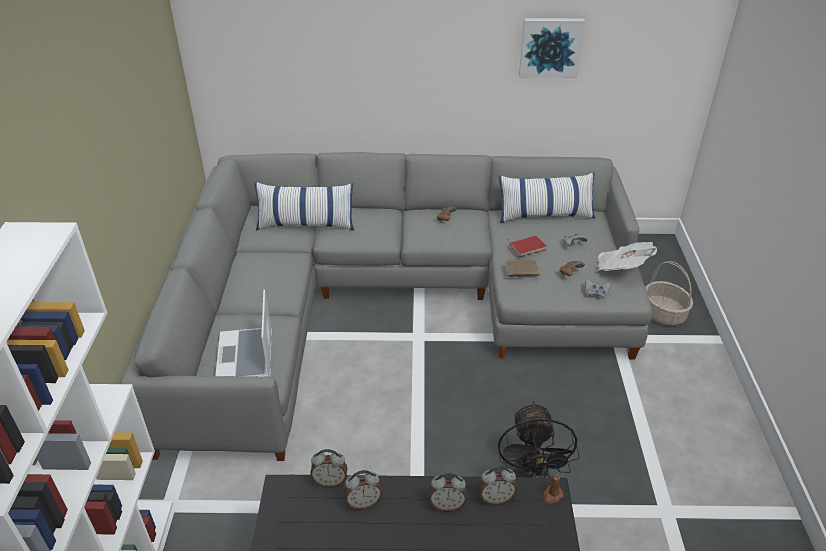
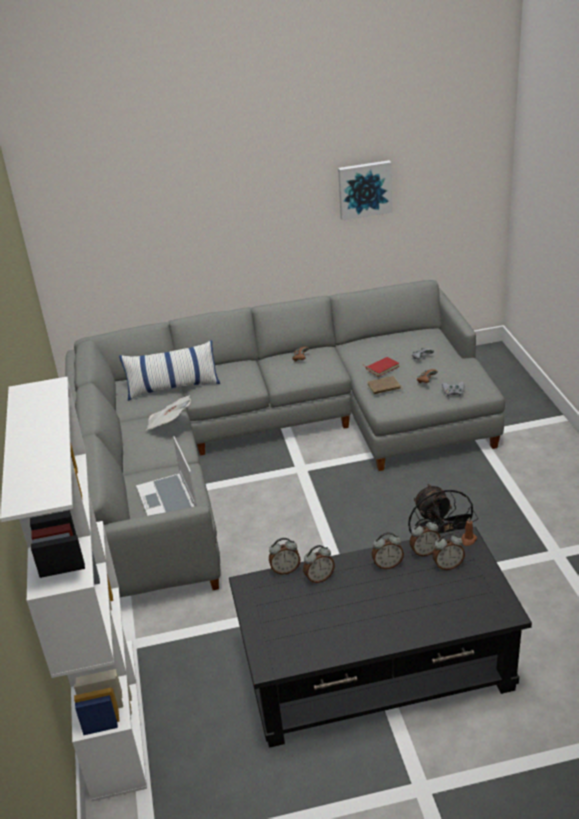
camera: 10 degrees left, 5 degrees down
(517, 525) = (448, 565): none -> alarm clock
(545, 215) = (388, 339): pillow -> none
(621, 267) = (469, 368): newspaper -> newspaper (169, 424)
(664, 314) = (511, 408): basket -> none

